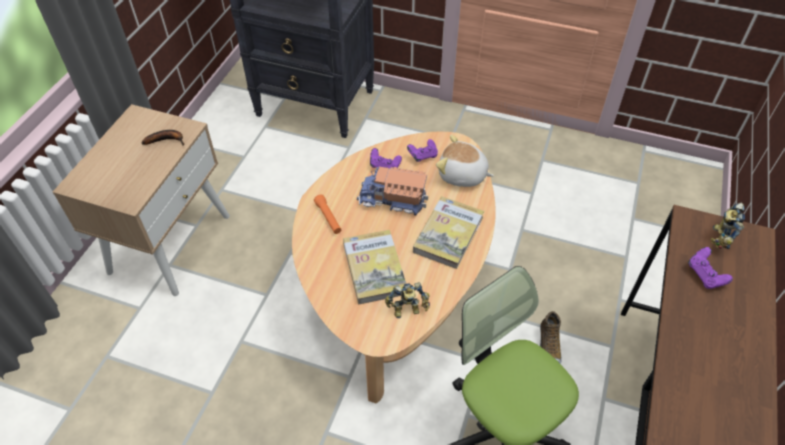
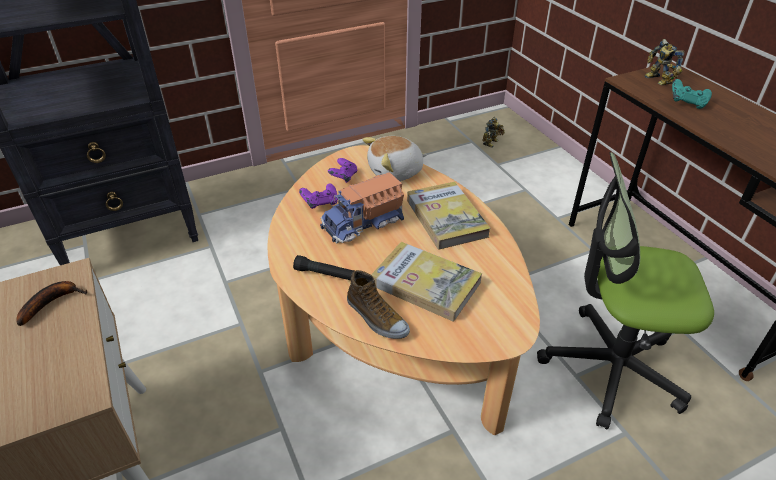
camera: 45 degrees left, 10 degrees down
(328, 218) = (325, 274): orange flashlight -> black flashlight
(407, 311) = (500, 295): toy robot -> toy robot (492, 143)
(548, 346) = (558, 280): shoe -> shoe (376, 318)
(705, 275) = (687, 103): purple game controller -> turquoise game controller

